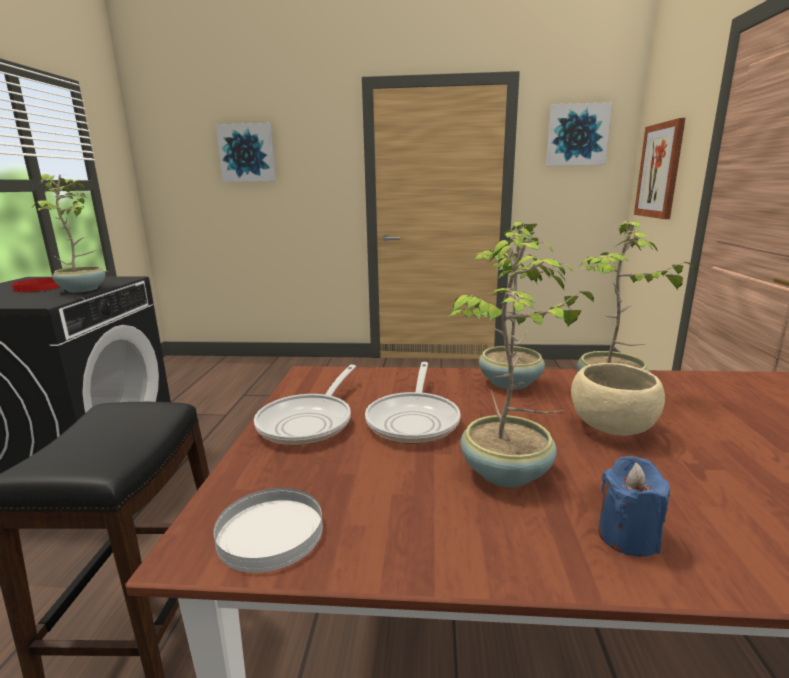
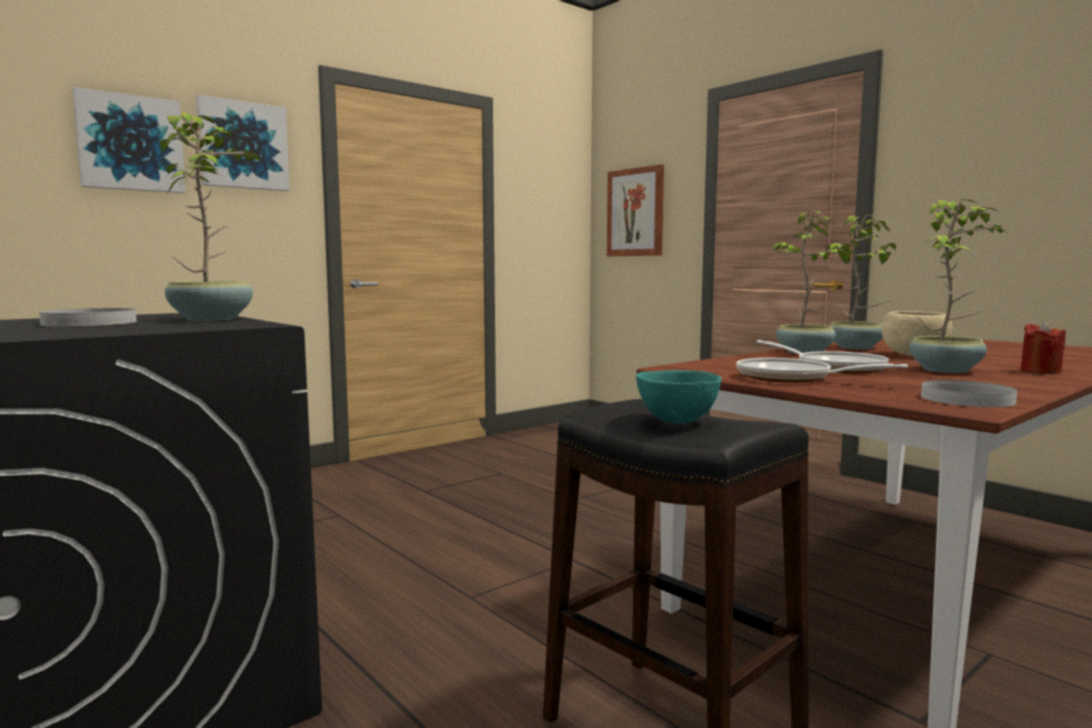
camera: 45 degrees left, 10 degrees down
(38, 287) = (89, 323): red plate -> white plate
(90, 438) = (677, 420): none -> turquoise bowl
(309, 422) = (791, 378): frying pan -> frying pan turned 150 degrees clockwise
(577, 135) = (545, 173): picture -> picture (243, 145)
(628, 536) = (1040, 371): blue candle -> red candle

